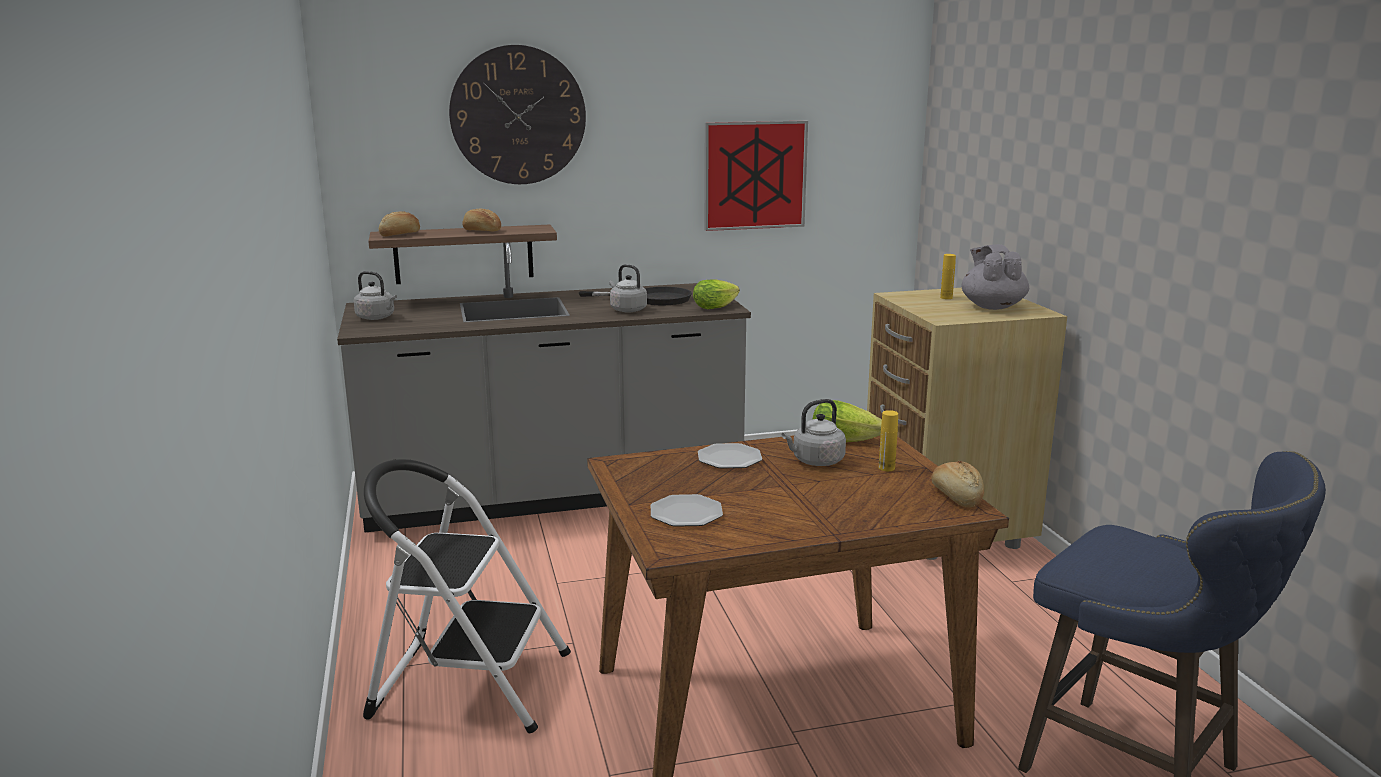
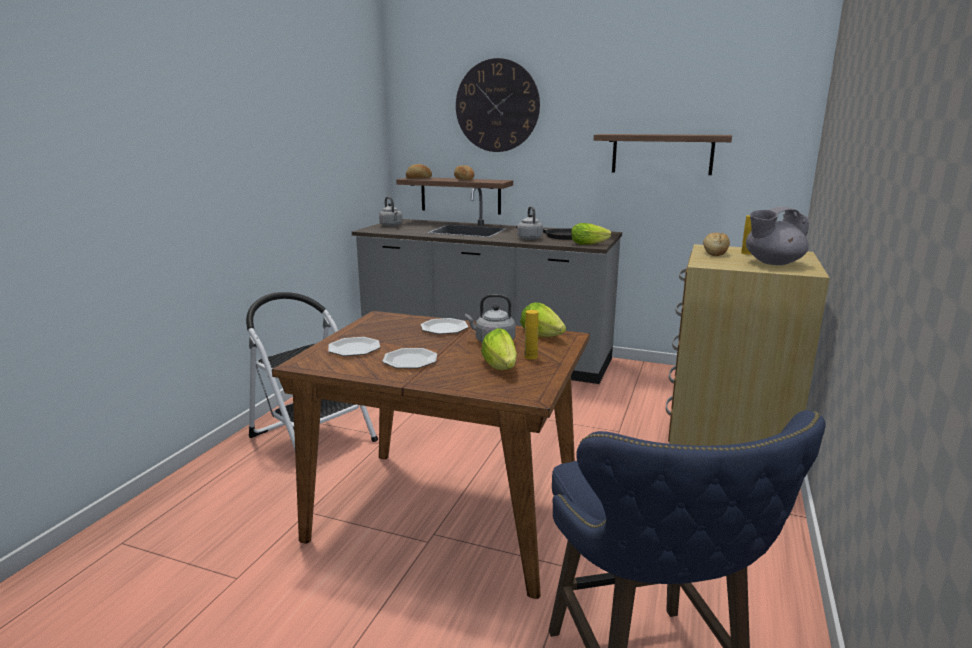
camera: 35 degrees right, 0 degrees up
(755, 175) = (662, 154): picture -> shelf
(781, 508) = (410, 360): none -> plate
(884, 488) = (501, 367): none -> lettuce
(956, 496) = (540, 385): bread -> bread (715, 253)
(992, 306) = (772, 263): grey teapot -> grey teapot turned 135 degrees counterclockwise

